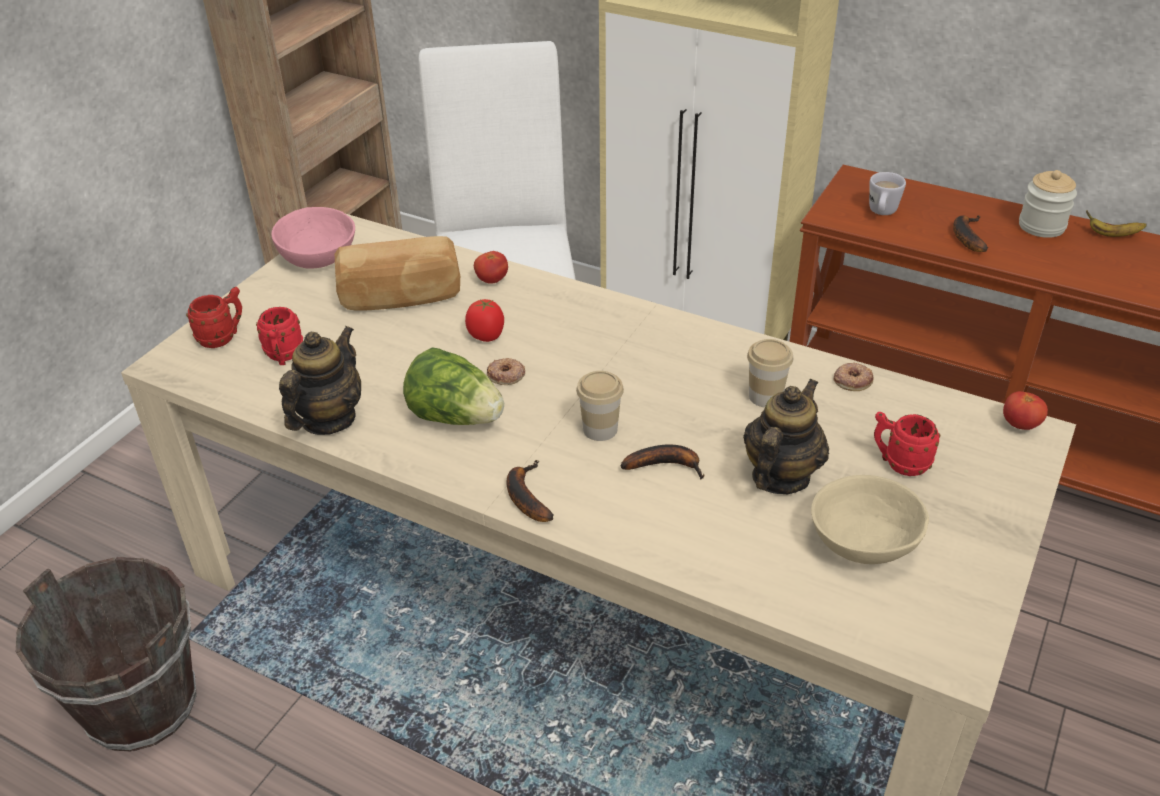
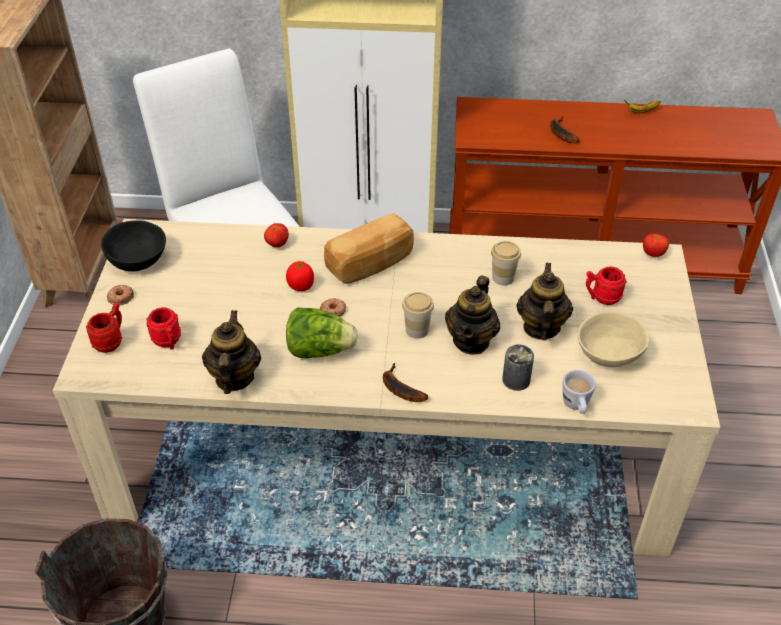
camera: 25 degrees left, 5 degrees up
(317, 257) = (136, 260): pink bowl -> black bowl
(401, 297) = (221, 274): bread -> bread (371, 264)
(666, 465) = (471, 341): banana -> teapot
(697, 535) = (516, 380): none -> can
(852, 380) = (547, 252): donut -> donut (120, 297)
(881, 213) = (501, 128): white mug -> white mug (576, 406)
(1041, 226) = (600, 115): jar -> none

